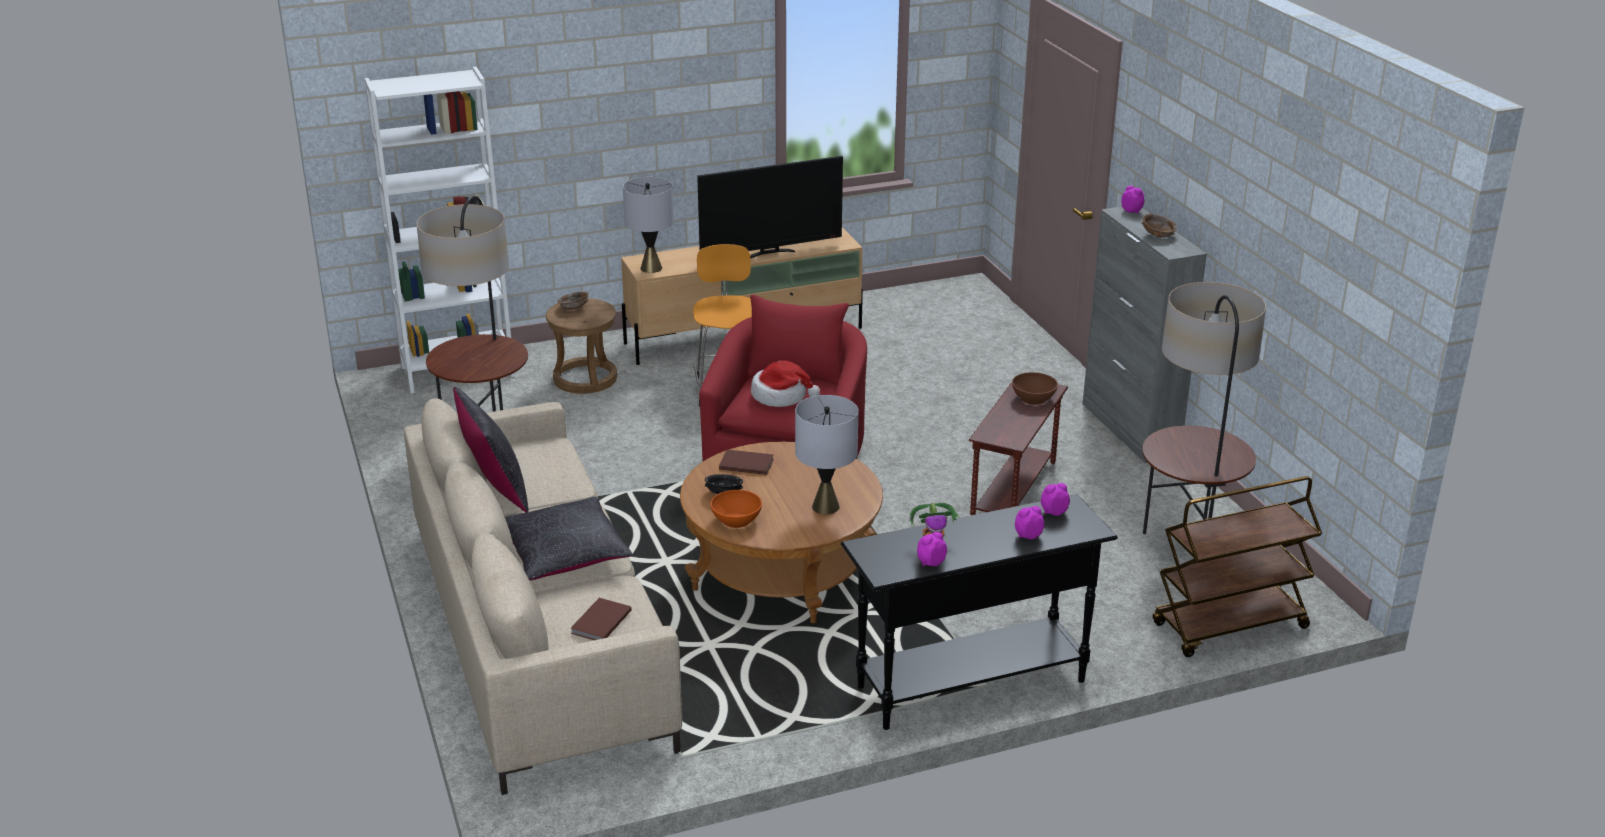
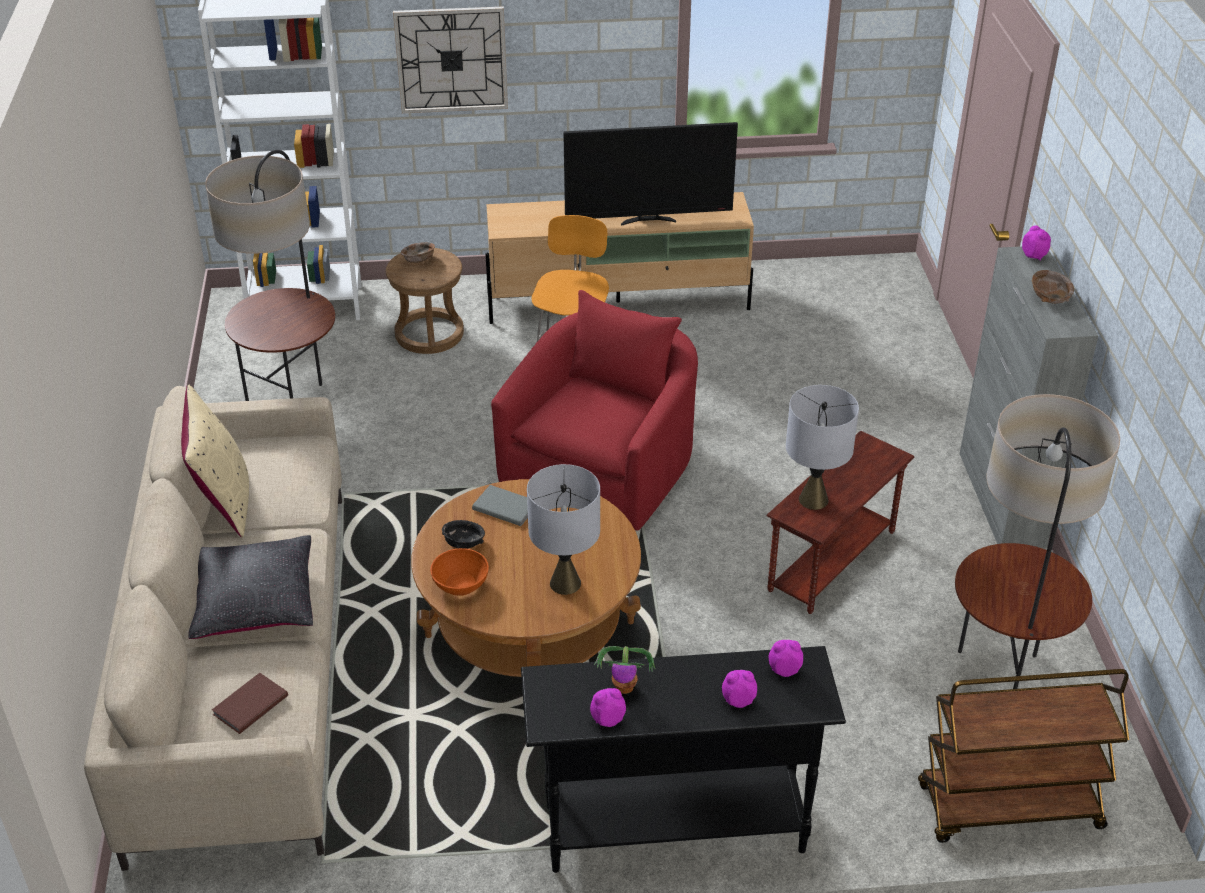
camera: 15 degrees right, 10 degrees up
(495, 490) = (223, 500): black pillow -> beige pillow
(583, 127) = (451, 59): none -> wall clock
(651, 268) = (510, 224): grey table lamp -> grey table lamp (813, 499)
(746, 464) = (505, 506): brown book -> grey book
(781, 396) = (586, 415): hat -> none
(1033, 398) = (866, 467): brown bowl -> none

